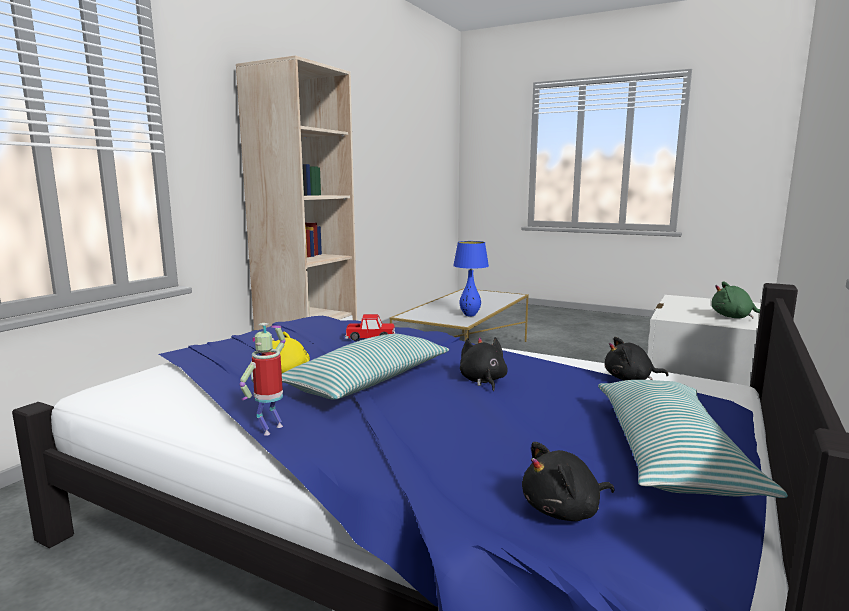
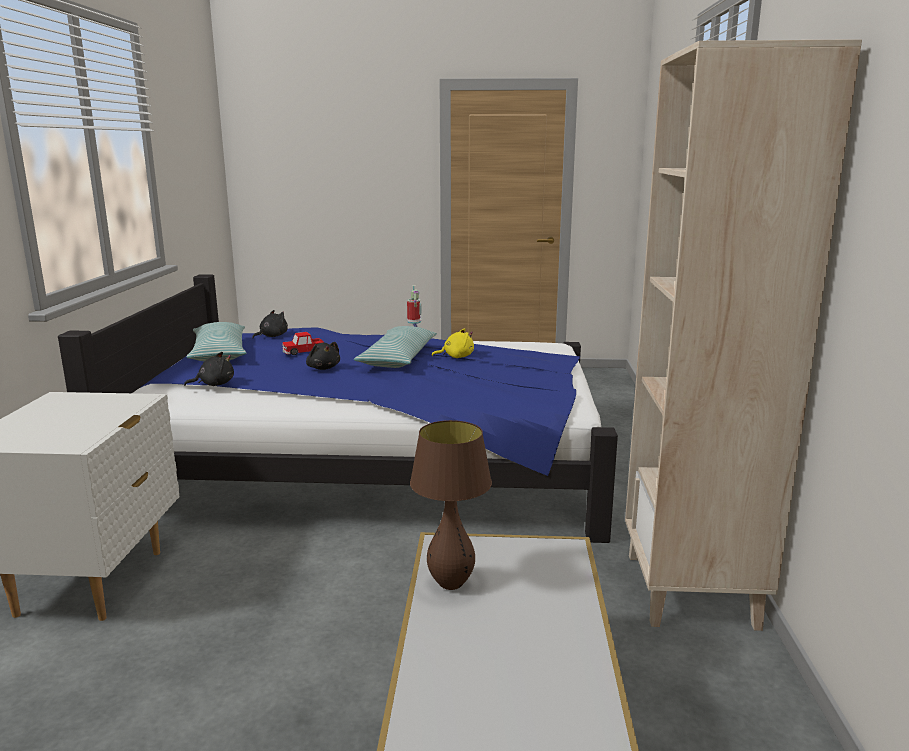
camera: 155 degrees right, 5 degrees up
(370, 337) = (448, 385): toy car -> toy car (303, 351)
(470, 315) = (450, 584): blue table lamp -> brown table lamp
(734, 317) = (63, 408): green plush toy -> none

